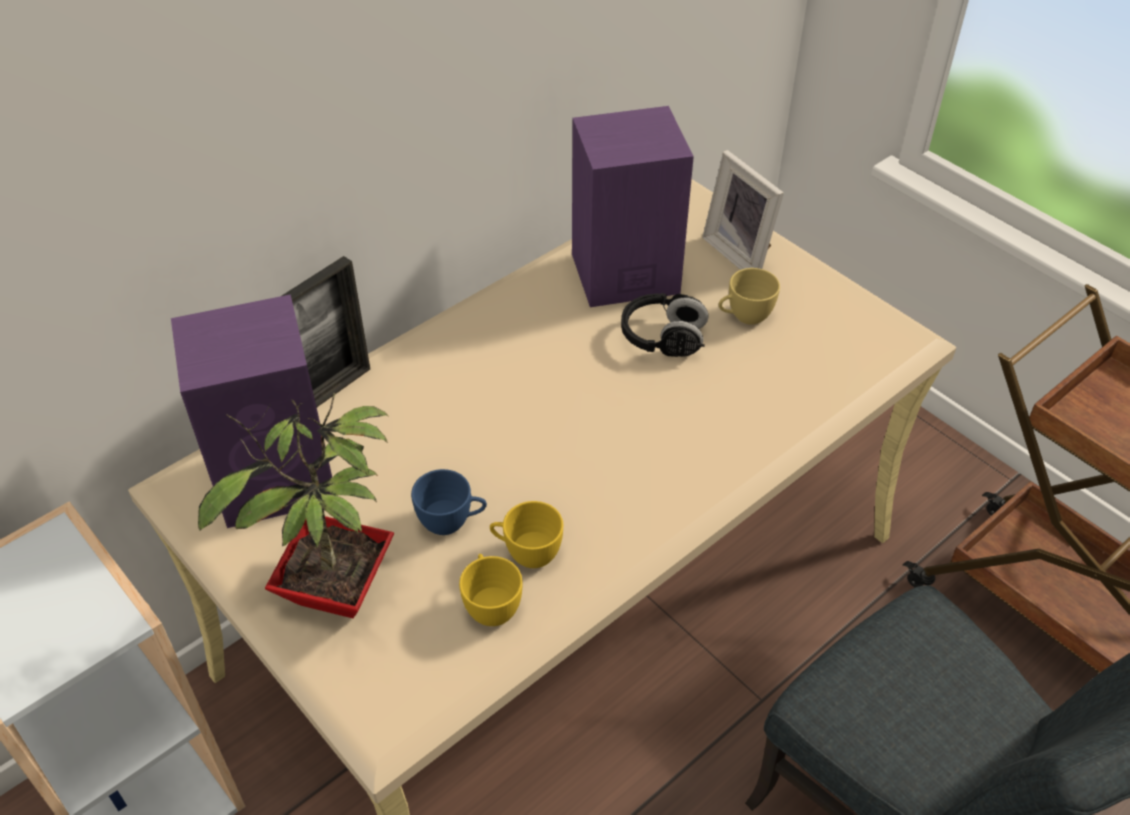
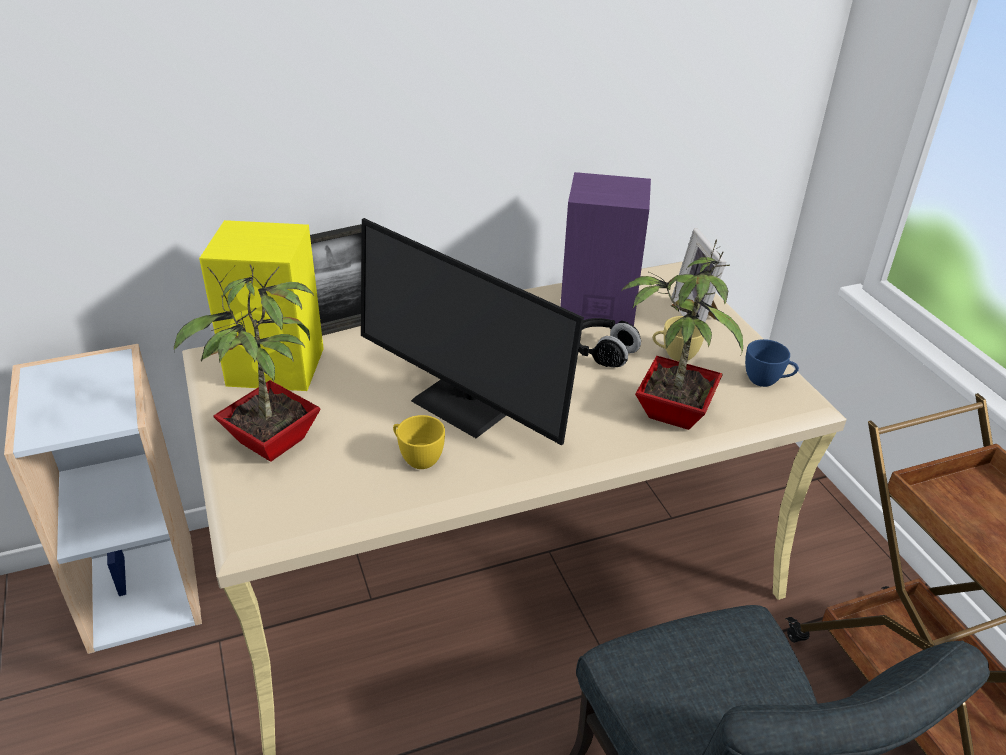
camera: 20 degrees right, 10 degrees down
(279, 477) = (278, 367): purple speaker -> yellow speaker
(452, 522) = (376, 424): blue cup -> blue cup (766, 381)
(491, 605) = (371, 482): yellow cup -> none
(543, 452) = (469, 400): none -> monitor
(776, 397) = (670, 411): none -> potted plant

